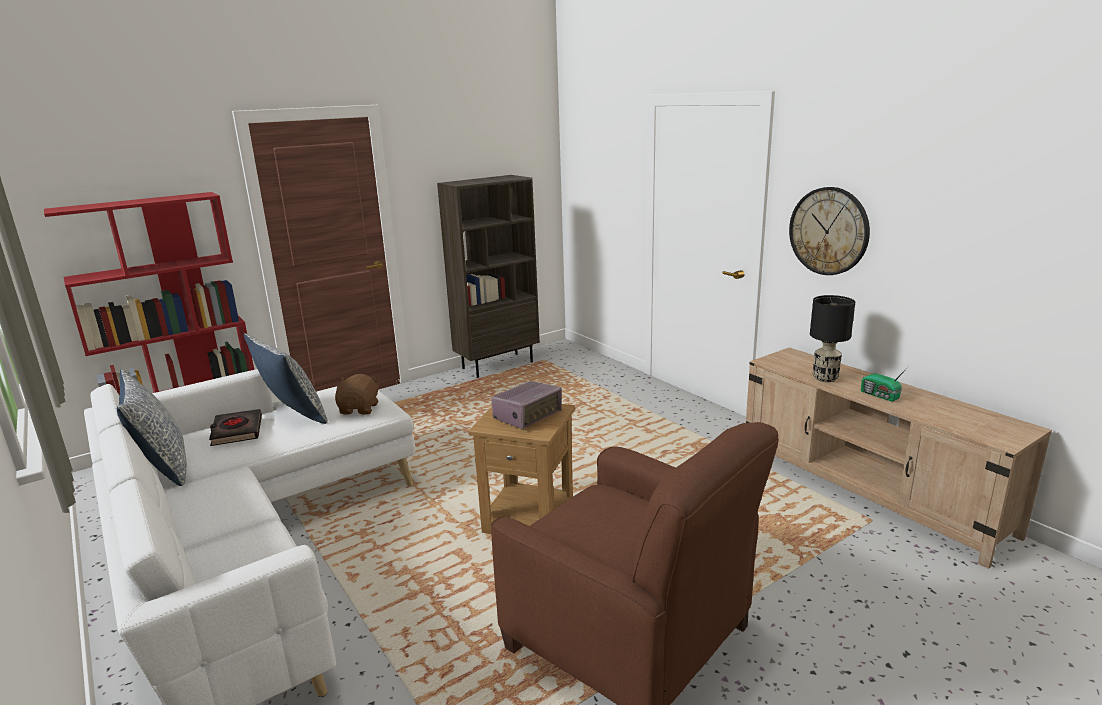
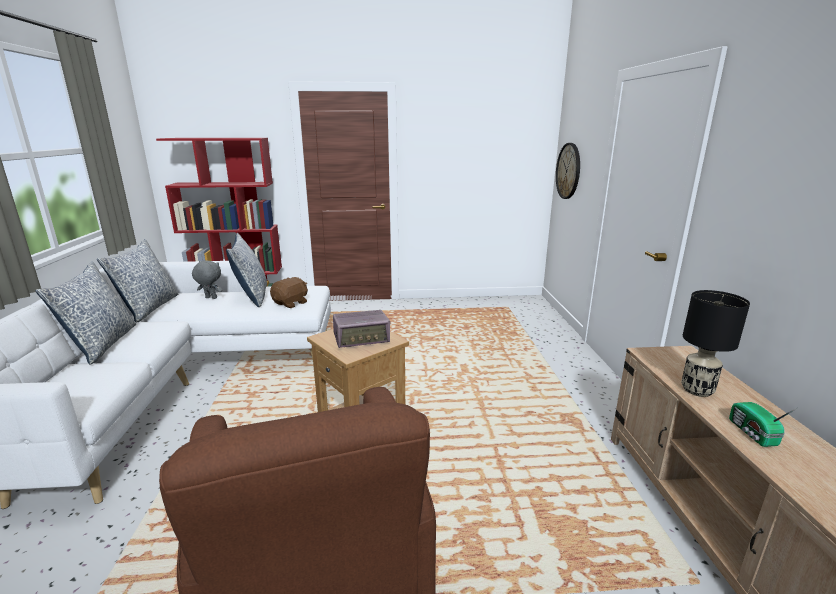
camera: 30 degrees right, 0 degrees up
(183, 521) = (102, 344): none -> pillow
(236, 431) = (210, 298): black book -> grey plush toy
(497, 365) = (469, 302): brown bookcase -> none
(829, 231) = (755, 216): wall clock -> wall clock (568, 171)

